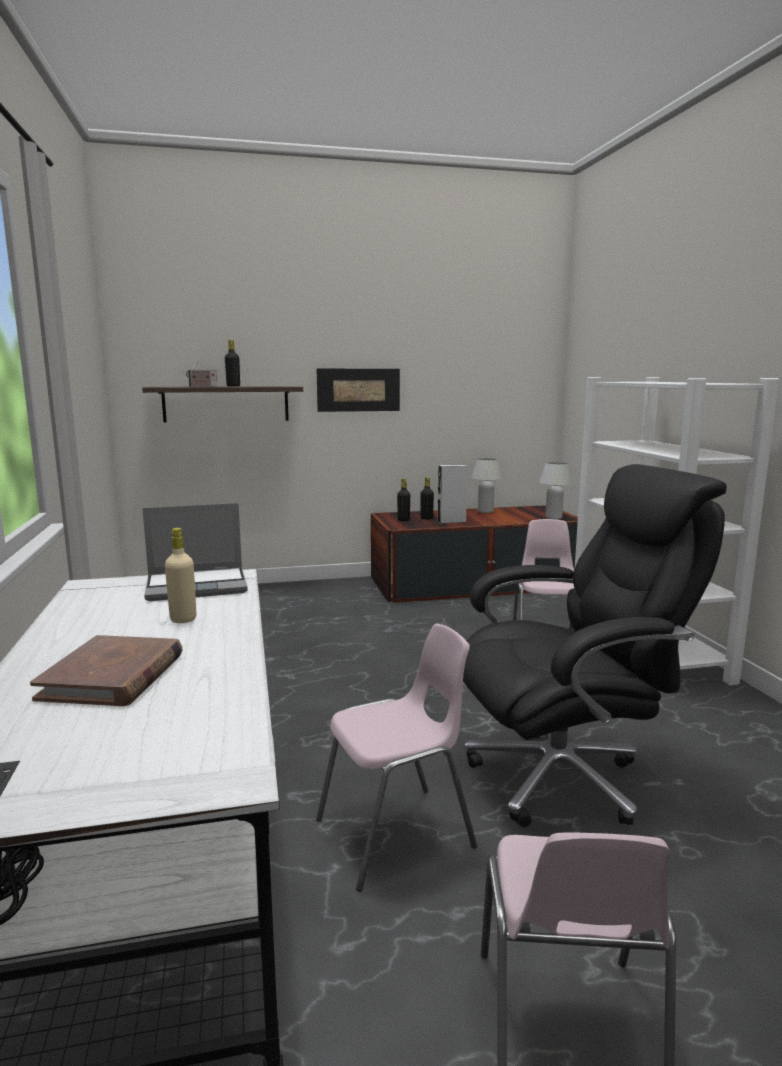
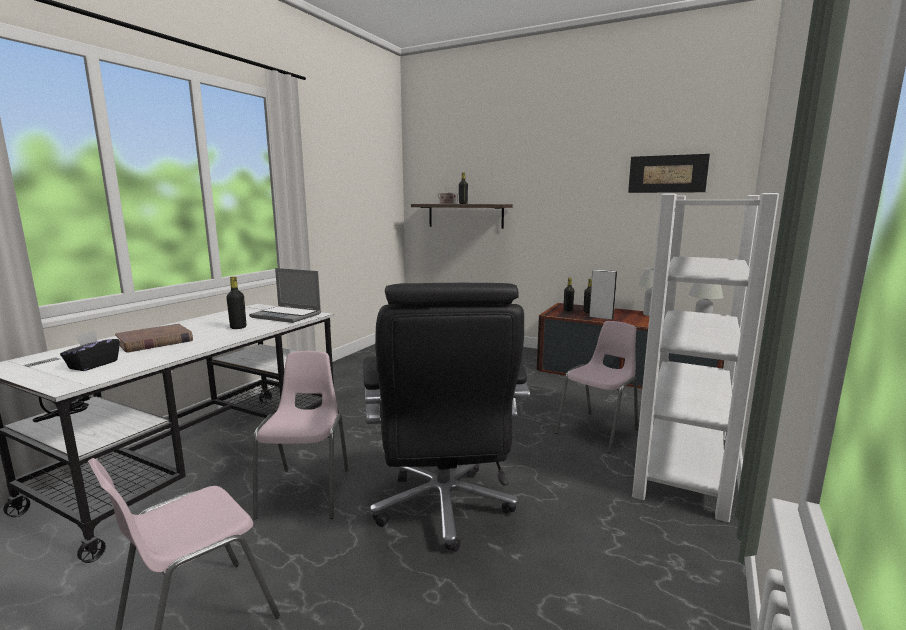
camera: 40 degrees right, 0 degrees up
(144, 741) = (93, 365): none -> black tissue box
(183, 619) = (238, 327): beige bottle -> black bottle
(358, 390) = (554, 207): picture -> picture (667, 174)
(397, 834) = (307, 492): pink chair -> pink chair turned 105 degrees counterclockwise
(566, 777) = (444, 512): black office chair -> black office chair turned 60 degrees clockwise

